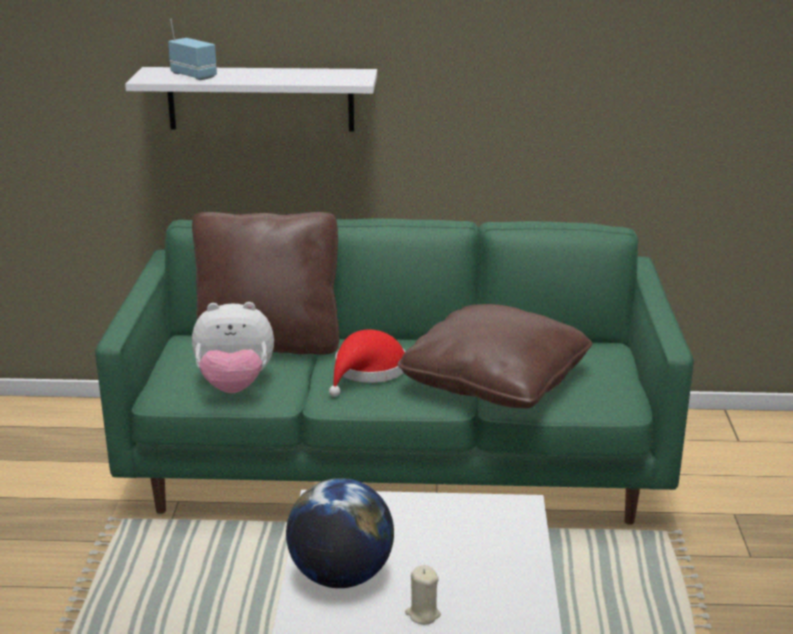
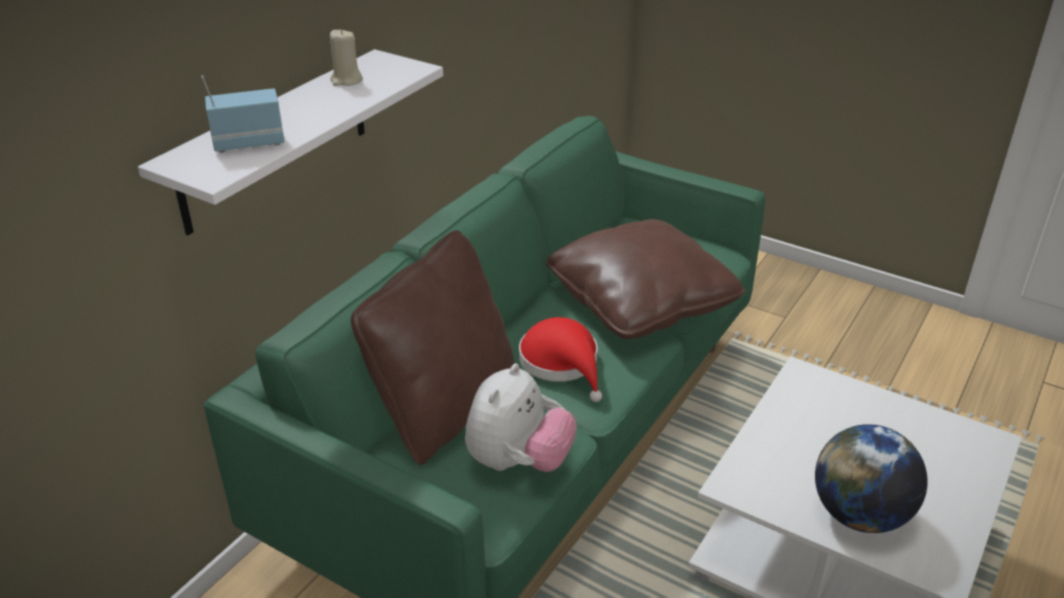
camera: 60 degrees left, 10 degrees up
(423, 614) = (934, 486): beige candle -> beige candle (346, 80)

